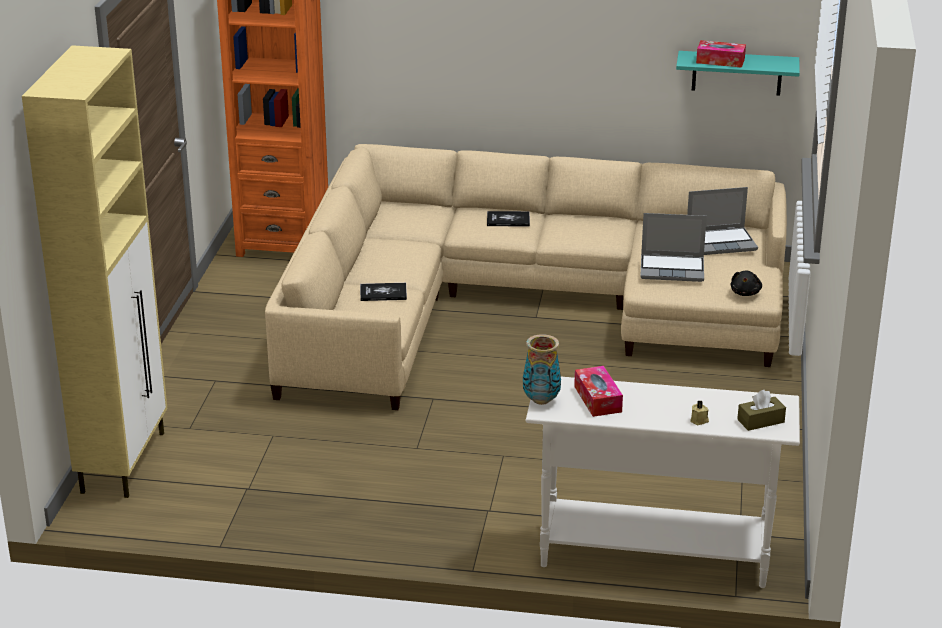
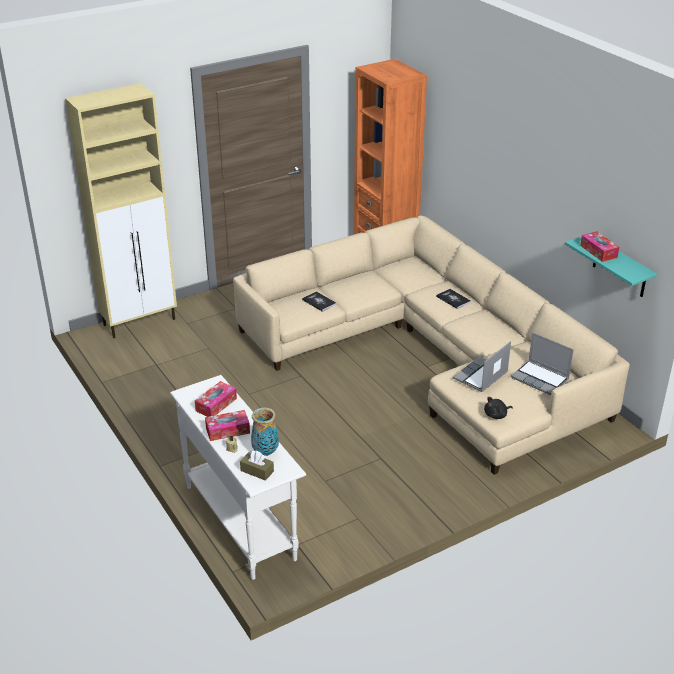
camera: 50 degrees right, 5 degrees up
(541, 400) = (193, 388): vase -> vase (265, 452)
(660, 410) = (227, 430): none -> tissue box
(673, 269) = (481, 376): laptop -> laptop turned 75 degrees clockwise

